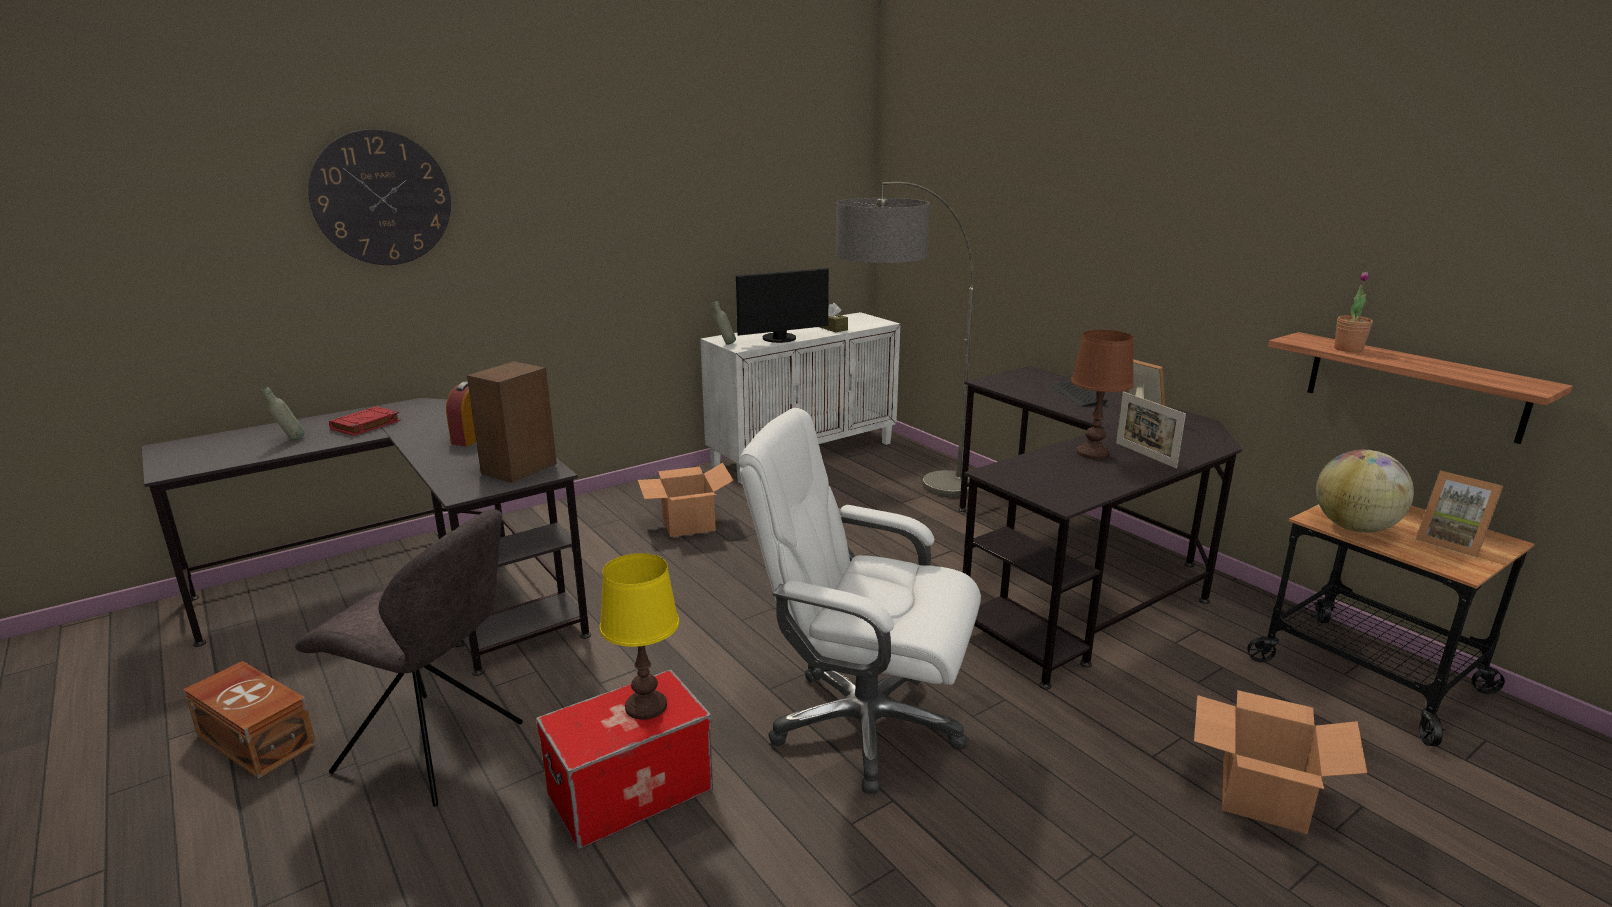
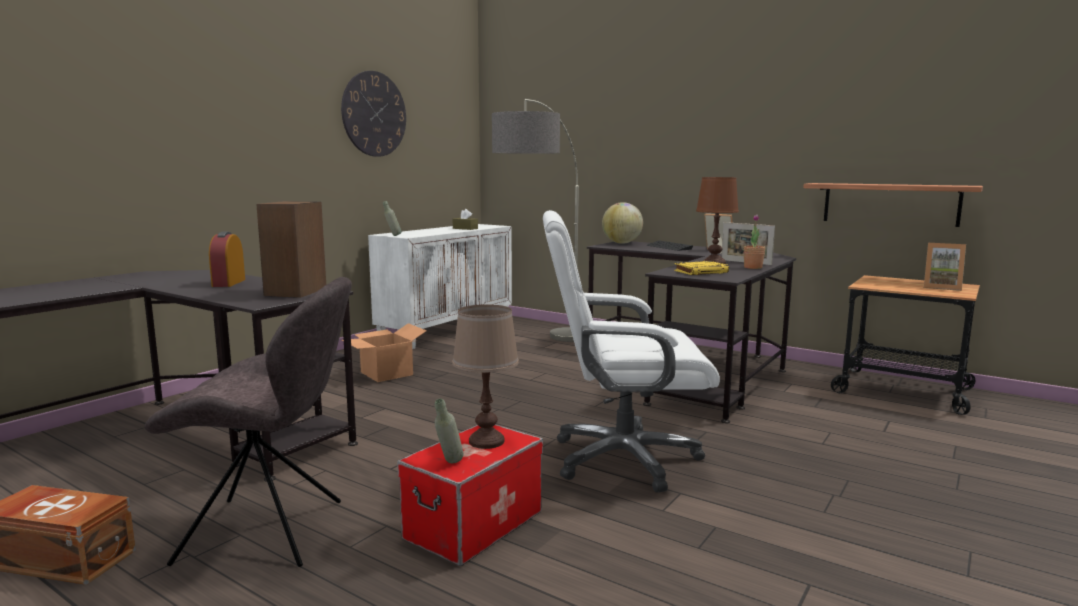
camera: 20 degrees left, 10 degrees down
(289, 440) = (35, 294): grey bottle -> grey bottle (449, 464)
(365, 425) = (108, 284): red book -> none
(382, 198) = (116, 88): wall clock -> wall clock (374, 114)
(646, 706) = (487, 441): yellow table lamp -> brown table lamp
(781, 339) = (433, 233): monitor -> none
(1047, 477) = (701, 272): none -> yellow book
(1263, 796) = (901, 450): cardboard box -> none
(1348, 349) = (852, 183): potted plant -> potted plant (753, 267)
(1354, 528) = (887, 286): globe -> globe (622, 243)

